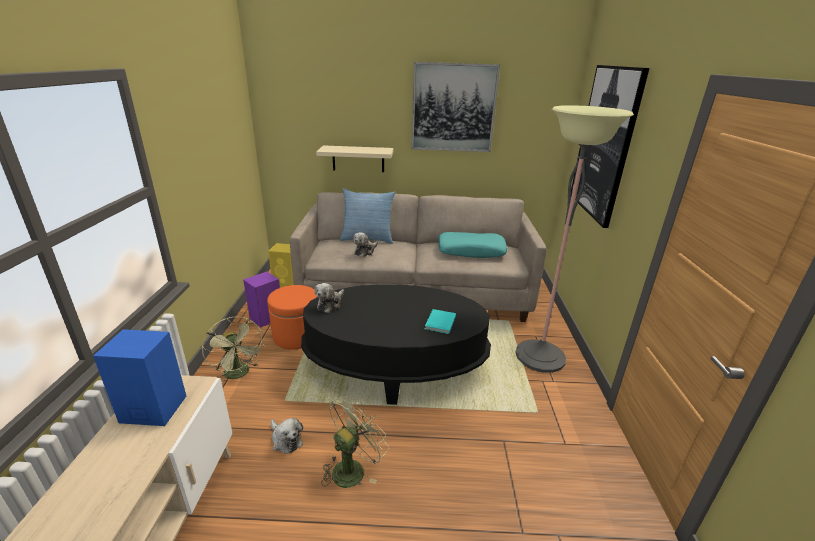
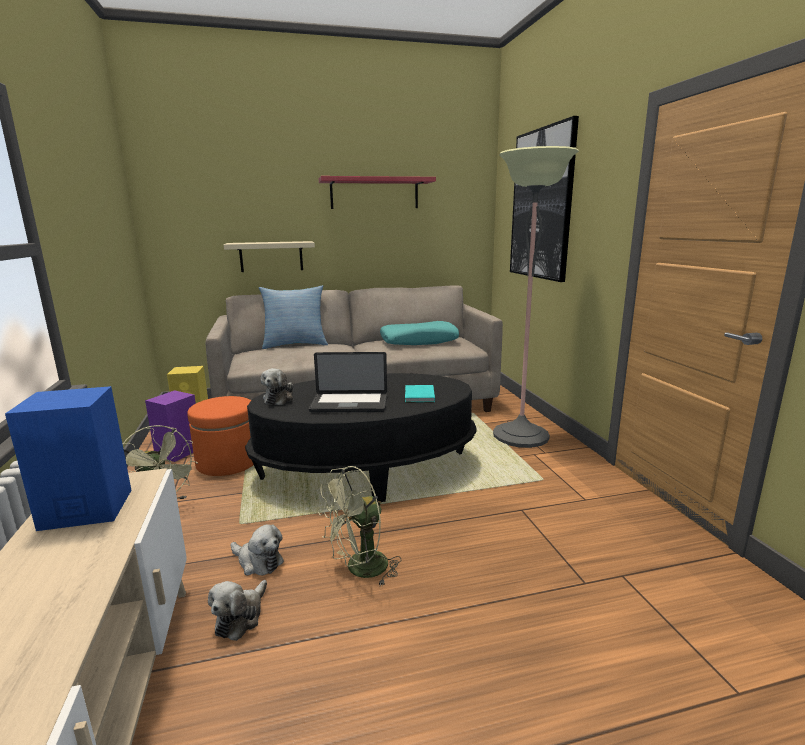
camera: 15 degrees left, 10 degrees down
(352, 468) = (360, 570): green fan -> green fan turned 150 degrees counterclockwise
(365, 251) = (299, 353): plush toy -> plush toy (241, 617)
(379, 322) = (349, 404): none -> laptop
(453, 108) = (374, 193): picture -> red shelf

